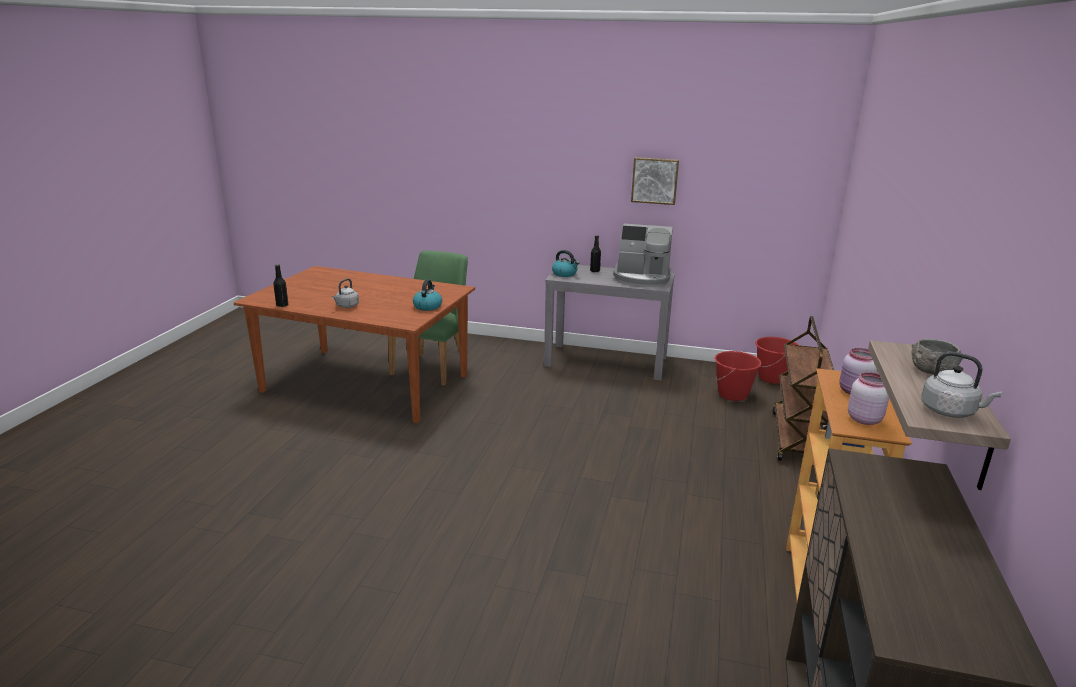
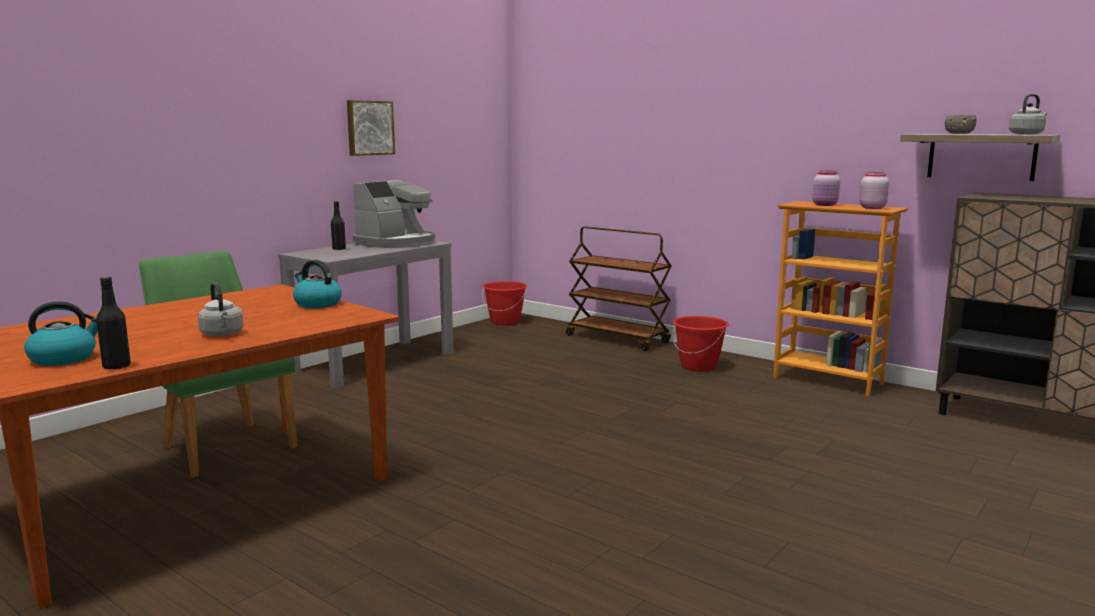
camera: 65 degrees left, 10 degrees down
(565, 274) = (325, 256): kettle -> kettle (64, 358)
(733, 394) = (518, 338): red bucket -> red bucket (698, 366)

